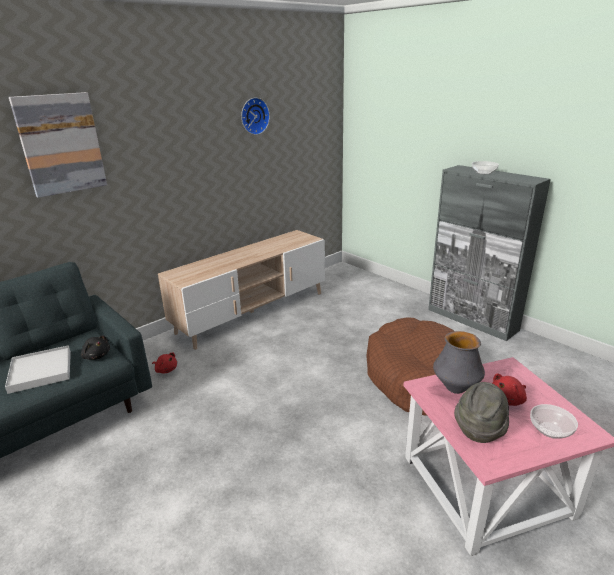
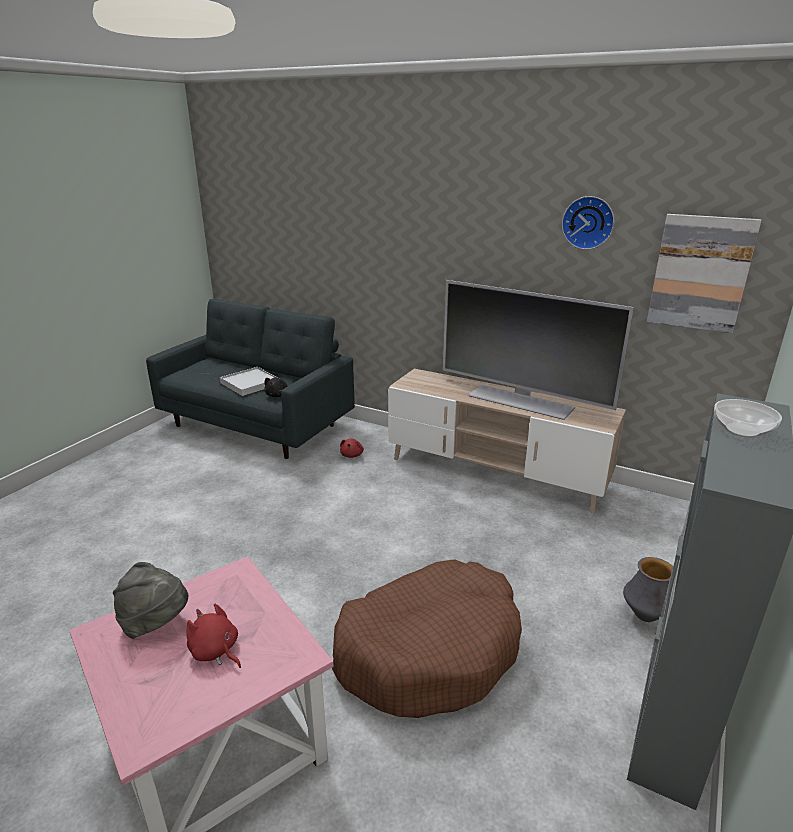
camera: 70 degrees right, 0 degrees up
(61, 144) = (359, 212): picture -> picture (700, 273)
(259, 251) = (521, 401): none -> television
(455, 388) = (237, 600): vase -> vase (645, 616)
(550, 429) = (150, 695): bowl -> none

